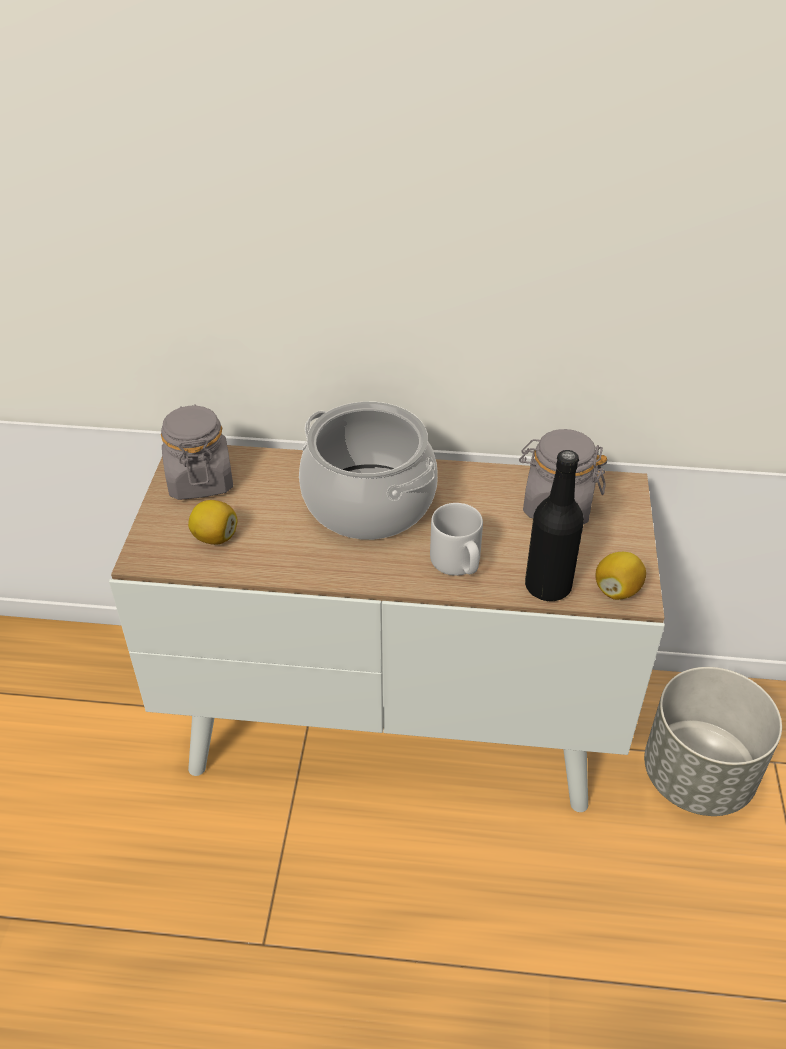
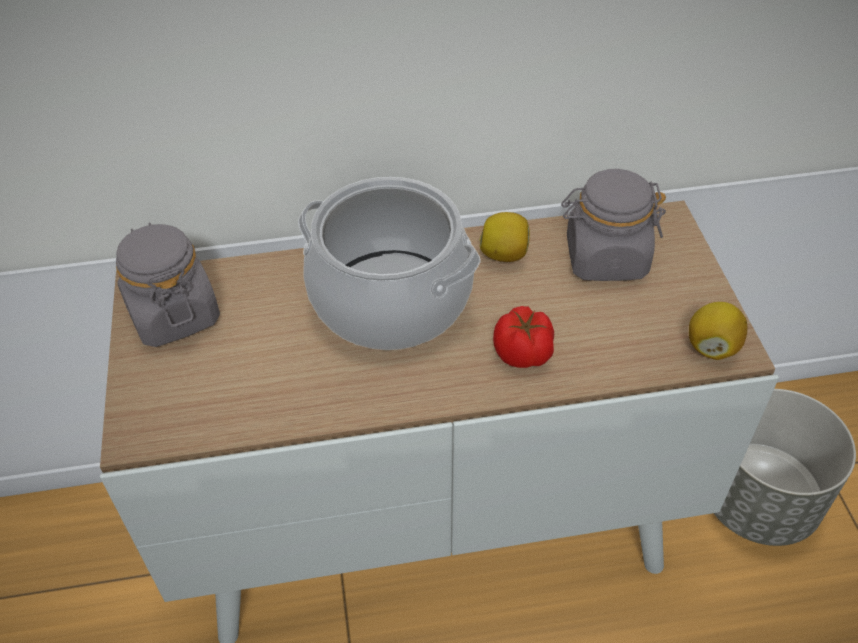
camera: 15 degrees left, 5 degrees up
(215, 537) = (219, 386): lemon -> lemon (504, 254)
(458, 563) = (523, 354): grey mug -> tomato
(548, 586) = (635, 360): black bottle -> none

